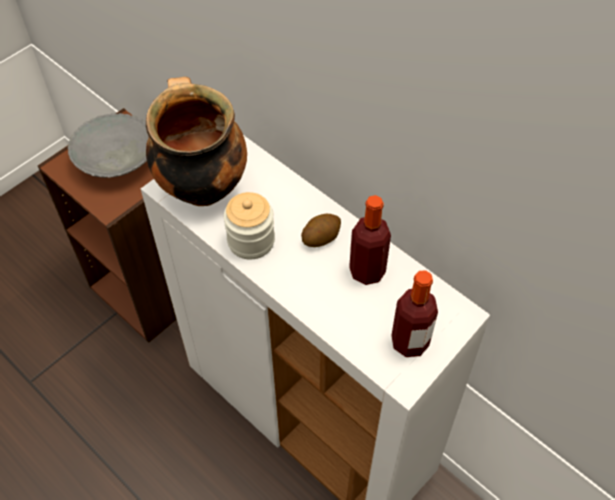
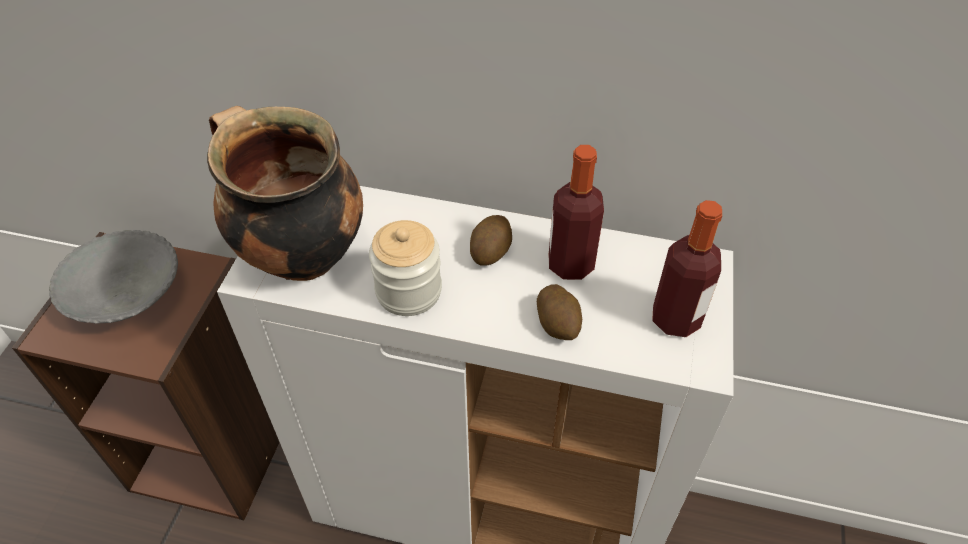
camera: 30 degrees left, 5 degrees down
(329, 307) = (558, 323): none -> potato

